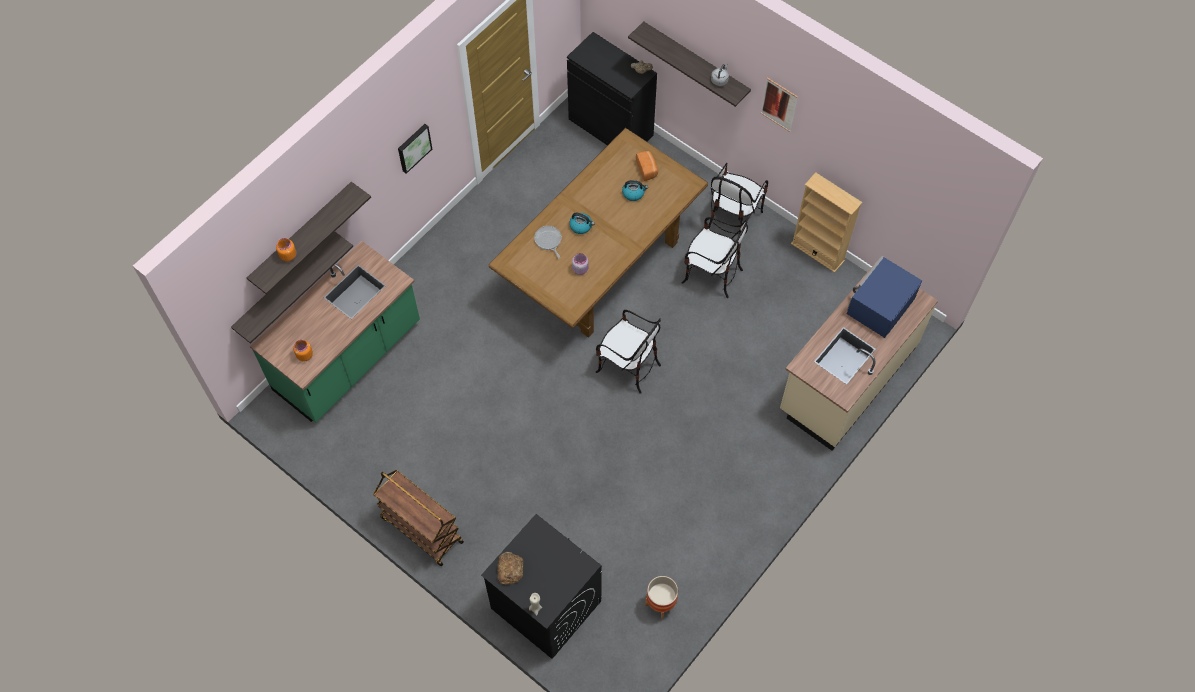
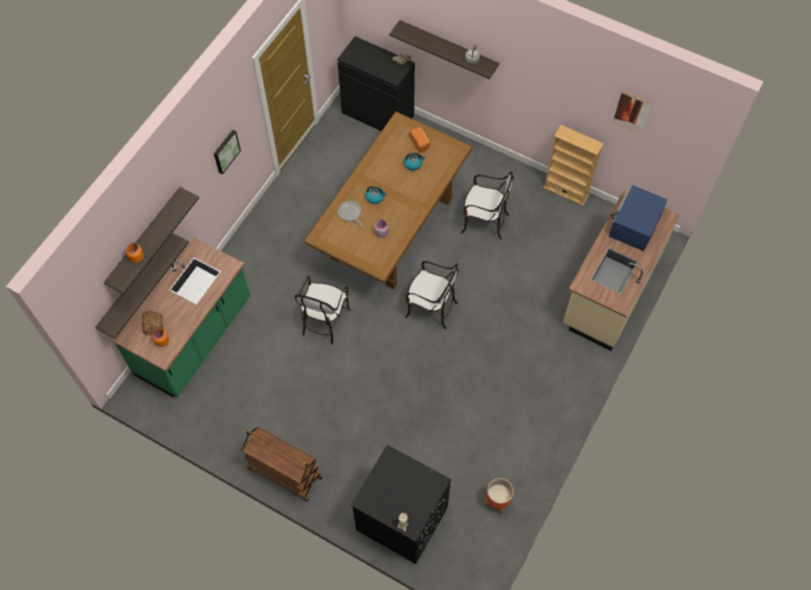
camera: 10 degrees left, 0 degrees up
(510, 569) = (374, 496): bread -> bread (152, 324)
(732, 219) = (492, 174): chair -> chair (324, 320)
(779, 104) = (525, 72): picture -> picture (631, 111)

